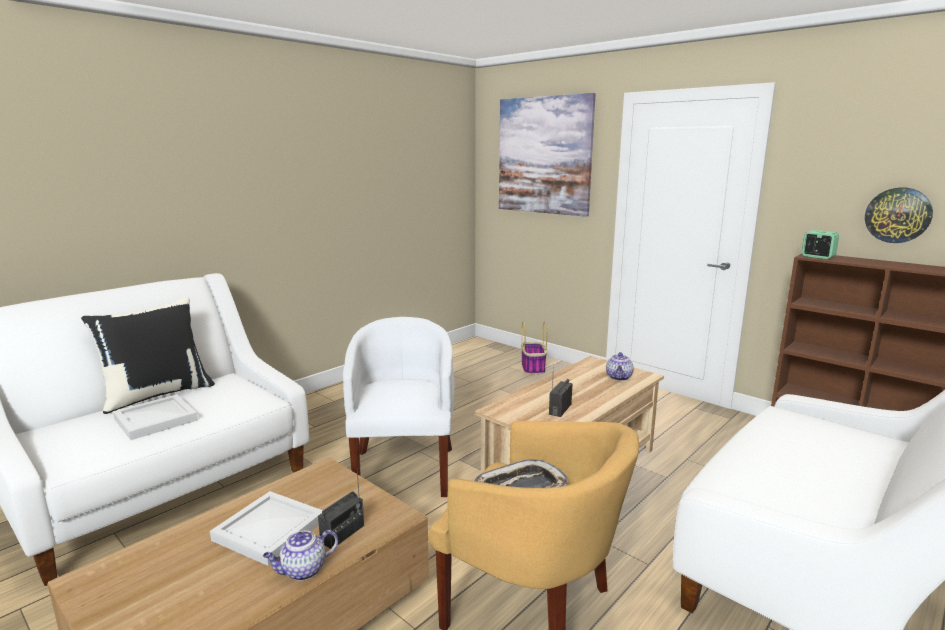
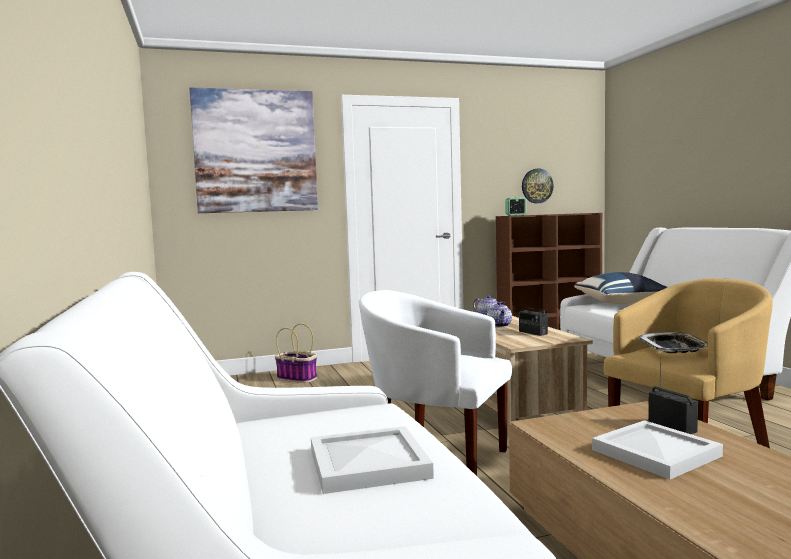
camera: 60 degrees left, 10 degrees down
(157, 394) = (251, 465): black pillow -> none
(302, 571) = (731, 444): teapot -> teapot (500, 325)
(839, 435) = (621, 303): none -> blue pillow

